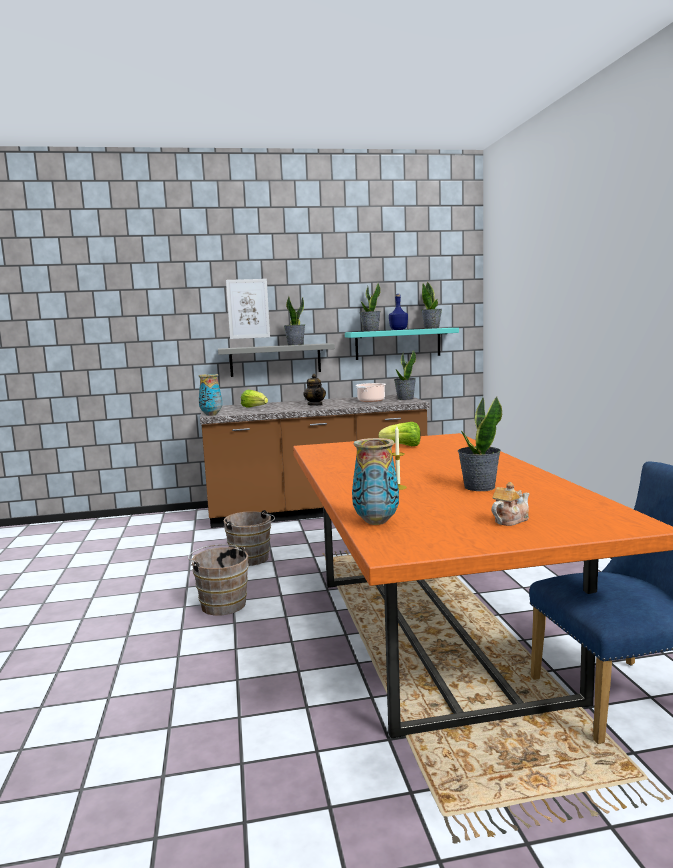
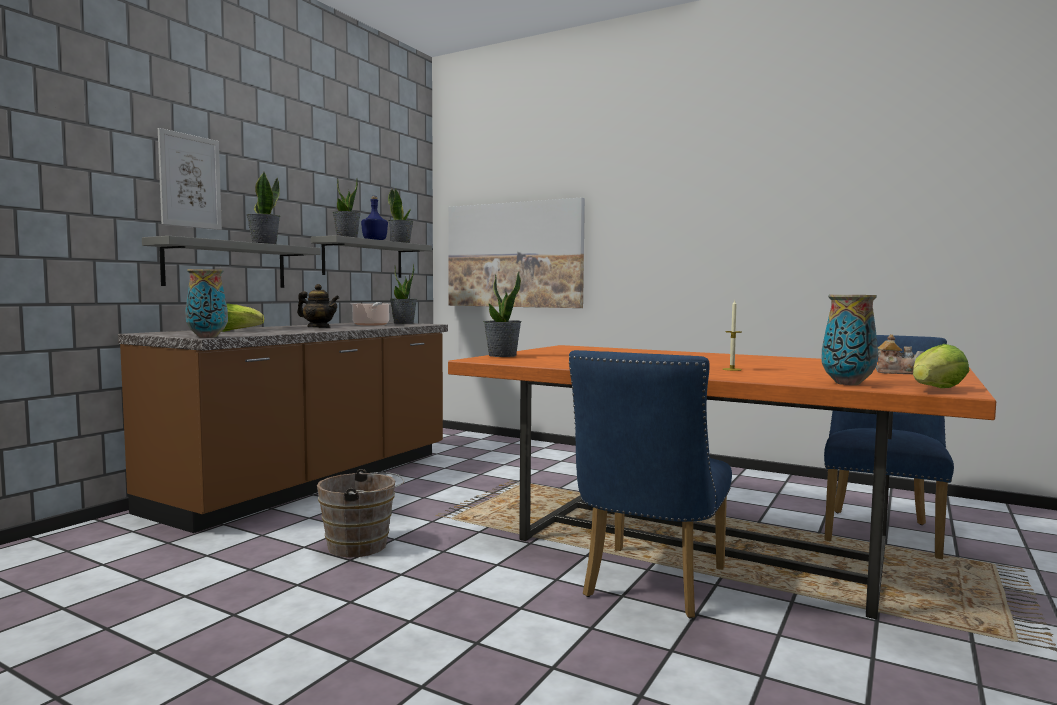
camera: 50 degrees left, 5 degrees down
(221, 604) = (452, 598): brown bucket -> none
(318, 643) = (648, 586): none -> blue chair
(398, 344) = (363, 259): turquoise shelf -> grey shelf
(402, 446) = (568, 353): lettuce -> lettuce (936, 390)
(479, 487) = (776, 364): potted plant -> potted plant (502, 355)
(509, 520) = (894, 372): teapot -> teapot turned 105 degrees clockwise
(522, 334) = (514, 255): none -> picture

